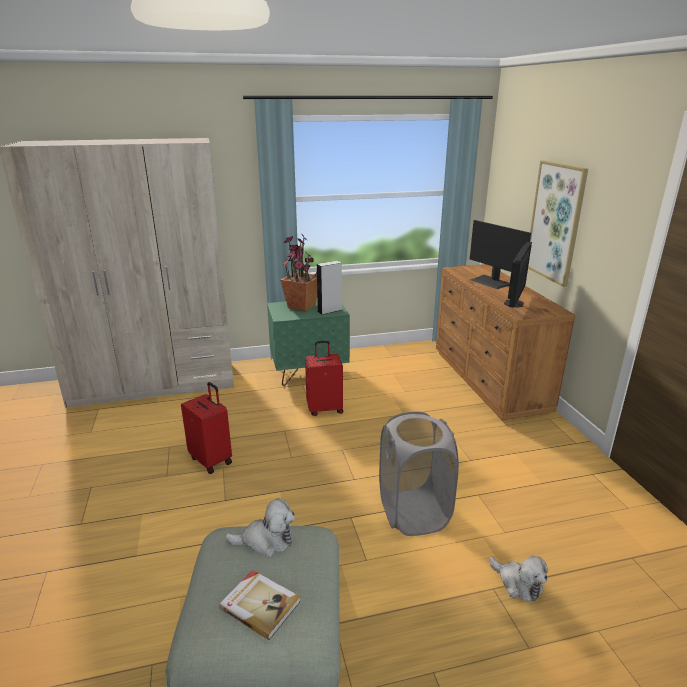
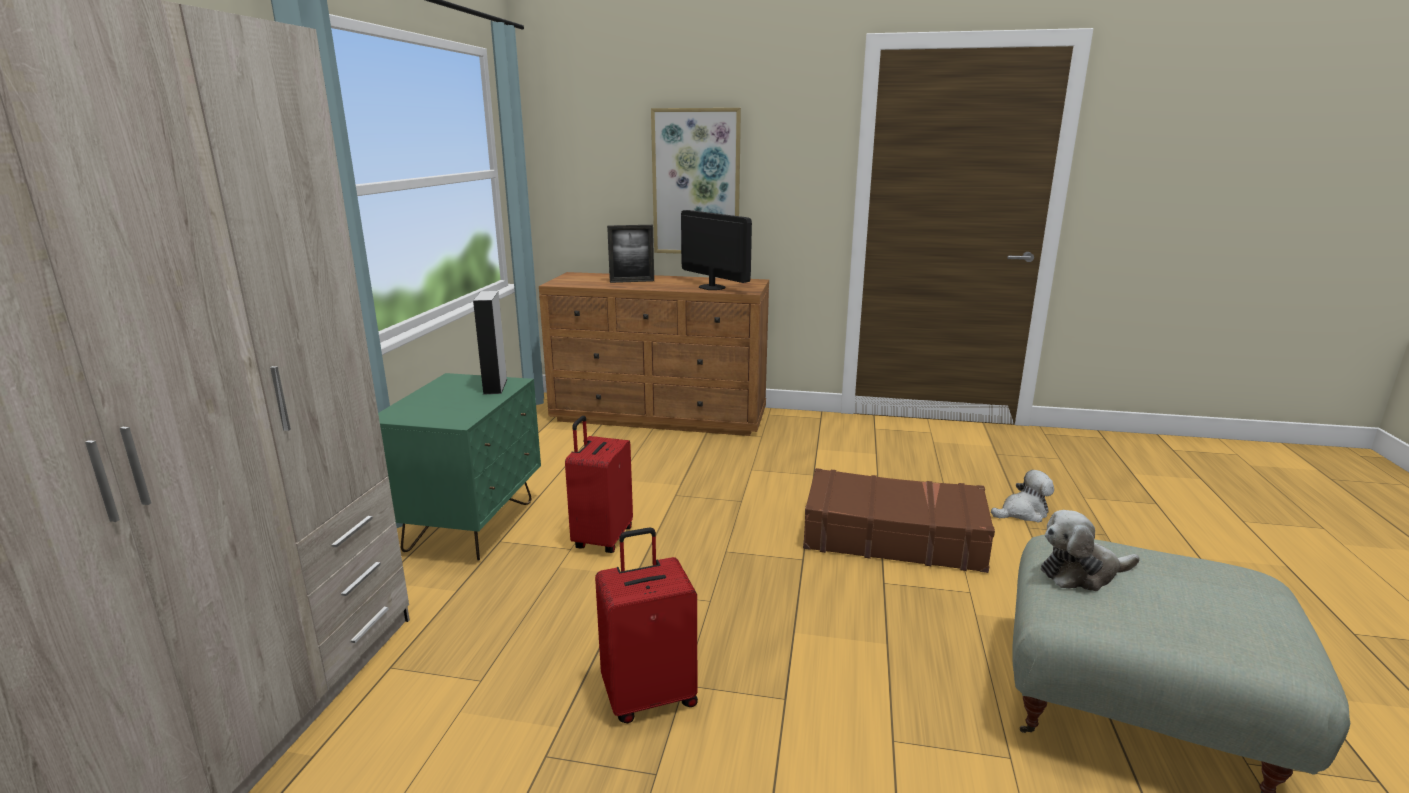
camera: 65 degrees left, 5 degrees down
(260, 604) = (1215, 594): book -> none
(266, 541) = (1081, 573): plush toy -> plush toy turned 120 degrees counterclockwise
(301, 306) = (438, 400): potted plant -> none
(413, 512) = (892, 536): grey laundry basket -> brown suitcase
(491, 282) = (632, 281): monitor -> picture frame

